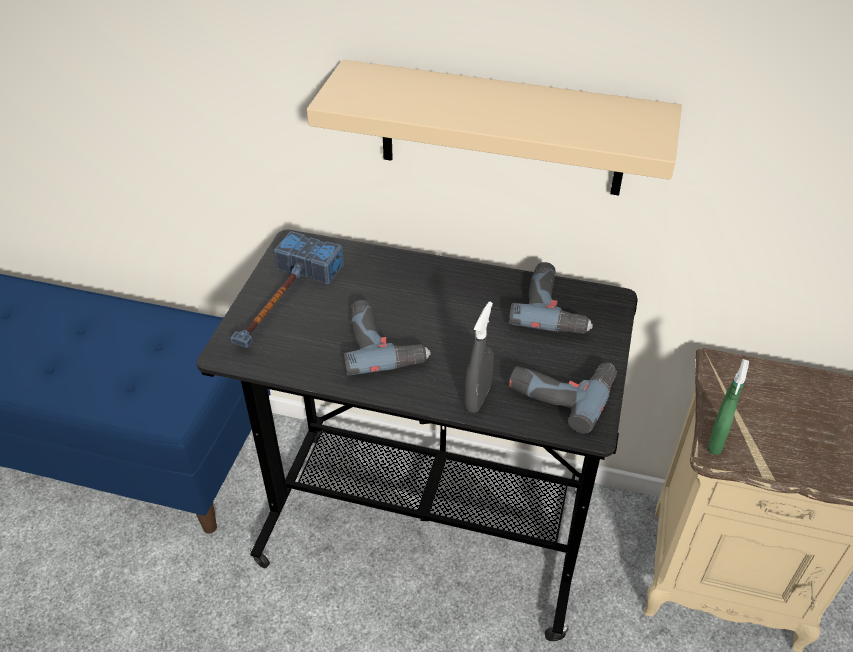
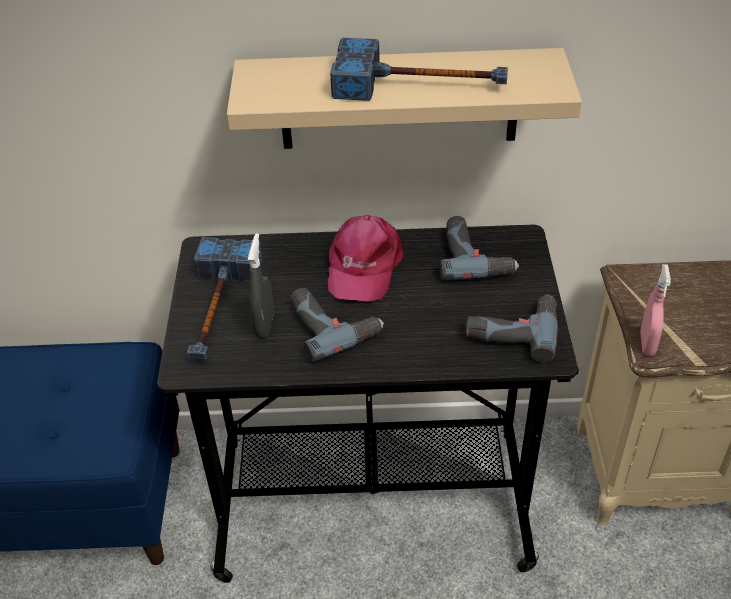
camera: 15 degrees left, 0 degrees up
(437, 292) = (363, 266): none -> pink cap
(477, 398) = (440, 354): grey spray bottle -> grey spray bottle (264, 325)
(510, 115) = (420, 85): none -> hammer
(716, 441) = (647, 344): green spray bottle -> pink spray bottle

